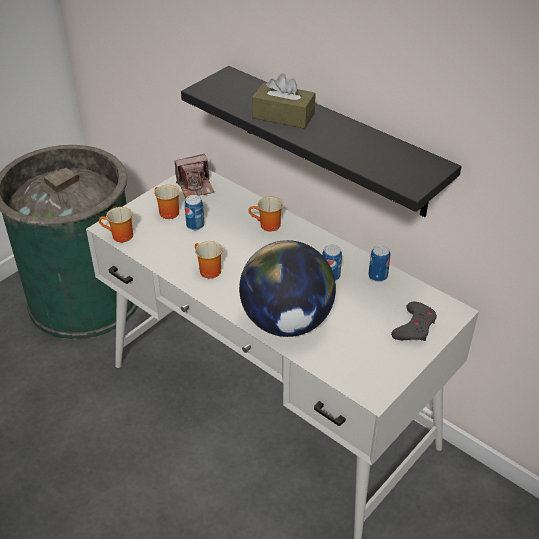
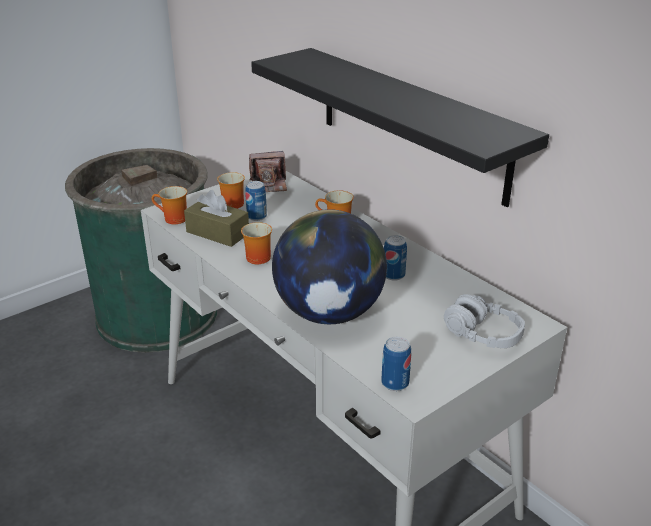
camera: 10 degrees right, 10 degrees down
(283, 116) = (353, 84): brown tissue box -> brown tissue box (217, 233)
(377, 276) = (449, 280): can -> can (395, 383)
(414, 326) = (482, 334): grey game controller -> grey headphones

